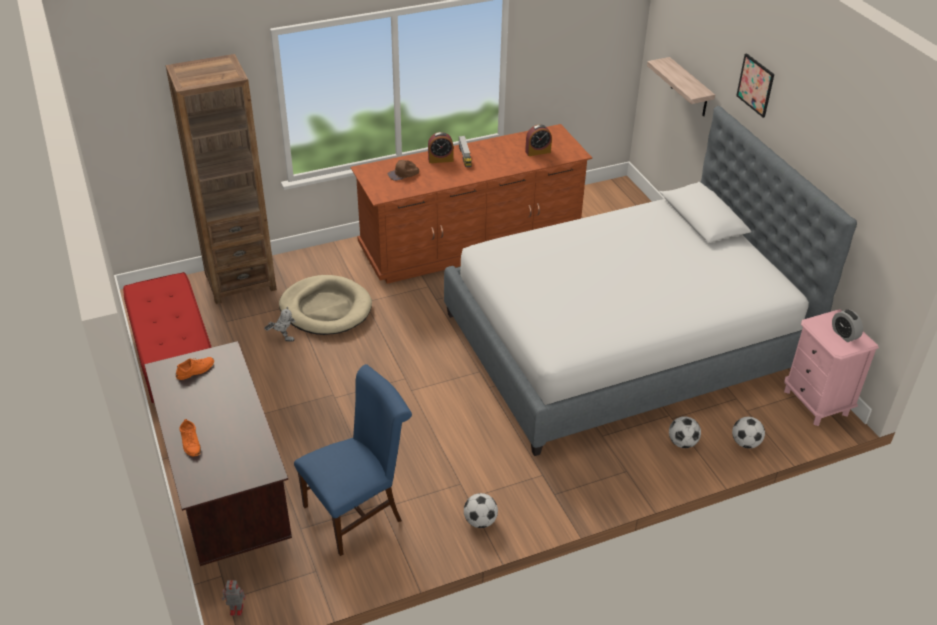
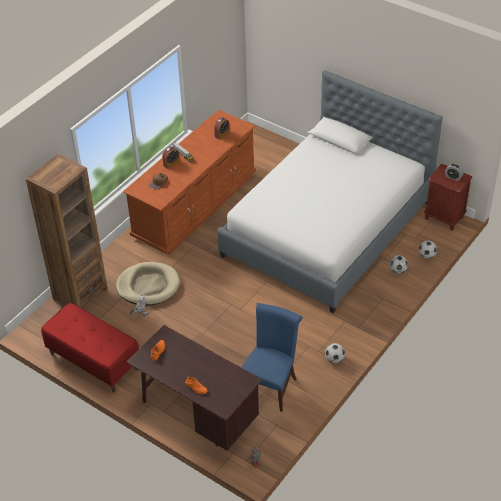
camera: 30 degrees left, 5 degrees up
(689, 88) = (293, 62): shelf -> none
(755, 85) = (348, 54): picture -> none
(816, 402) = (444, 218): pink nightstand -> brown nightstand

